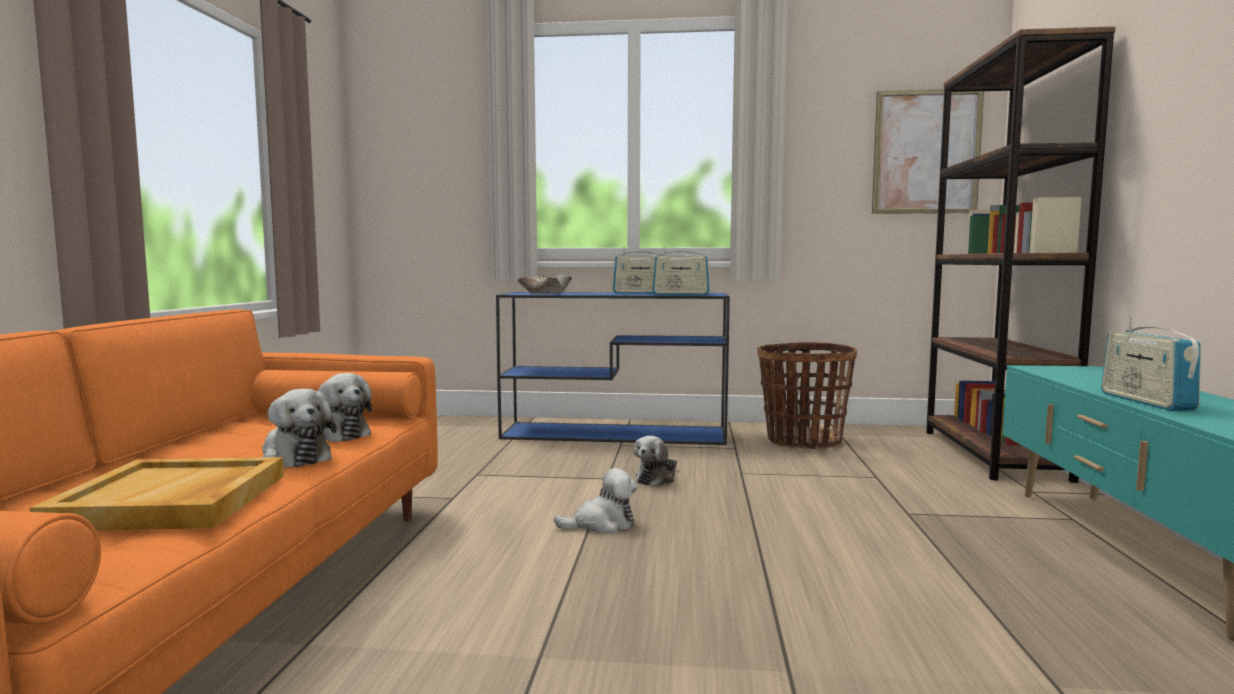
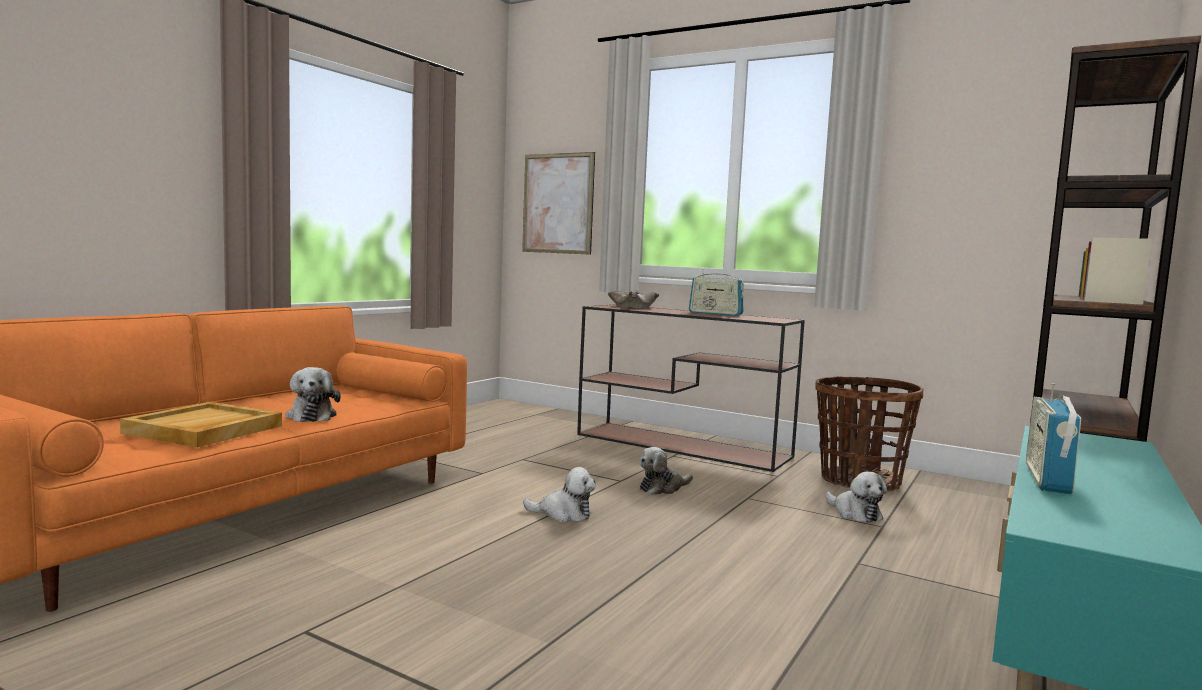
camera: 25 degrees right, 0 degrees up
(335, 434) = (362, 405): plush toy -> plush toy (854, 513)
(616, 433) = (684, 446): blue console table -> brown console table
(680, 294) = (746, 318): radio -> none
(926, 152) = (1054, 175): picture -> picture (557, 203)

